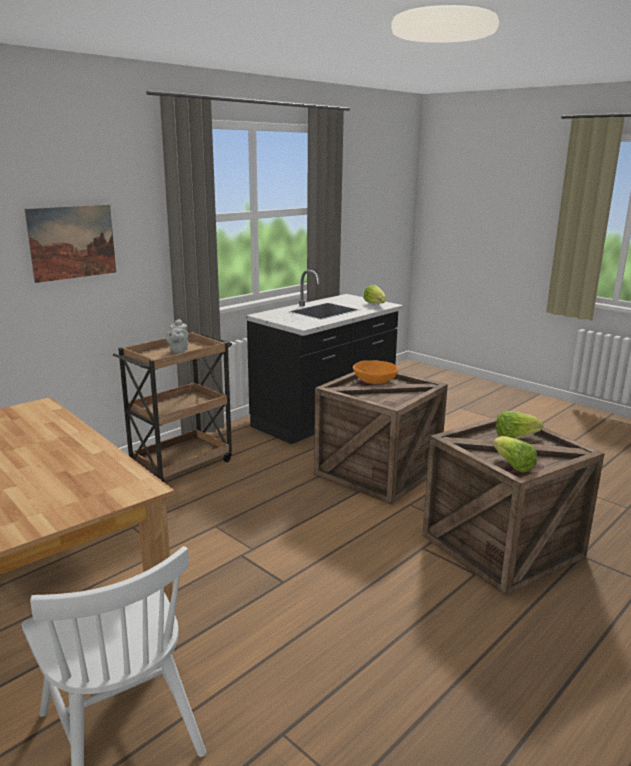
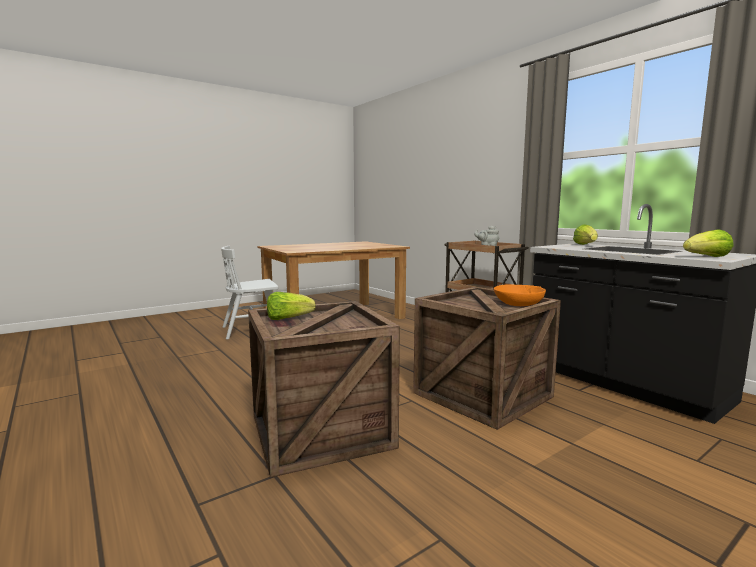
camera: 100 degrees right, 10 degrees down
(72, 242) = (478, 173): picture -> none
(515, 436) = (347, 327): lettuce -> lettuce (585, 245)

